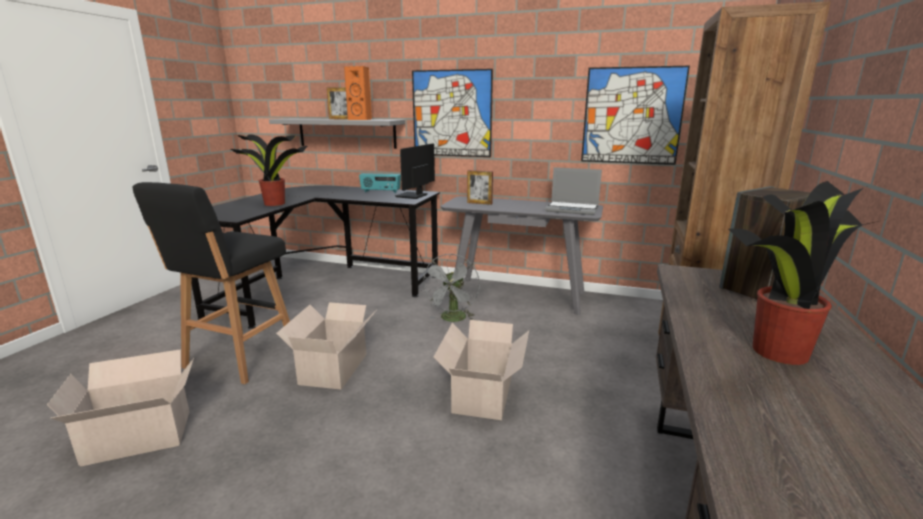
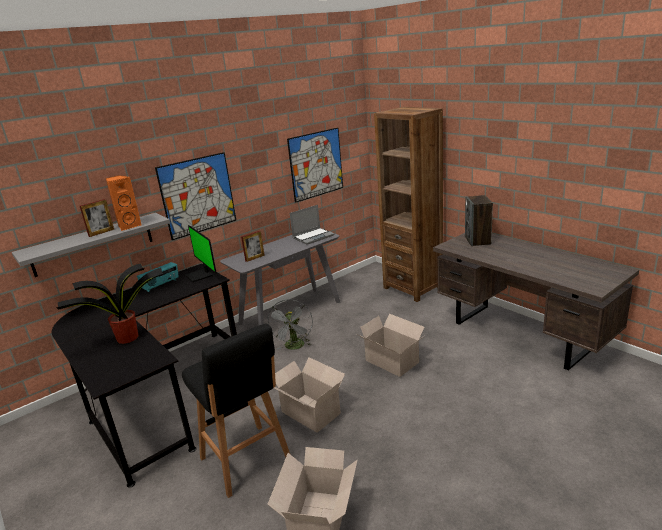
camera: 55 degrees left, 5 degrees up
(453, 319) = (295, 347): grey fan -> grey fan turned 45 degrees clockwise
(782, 351) = (528, 257): potted plant -> none

